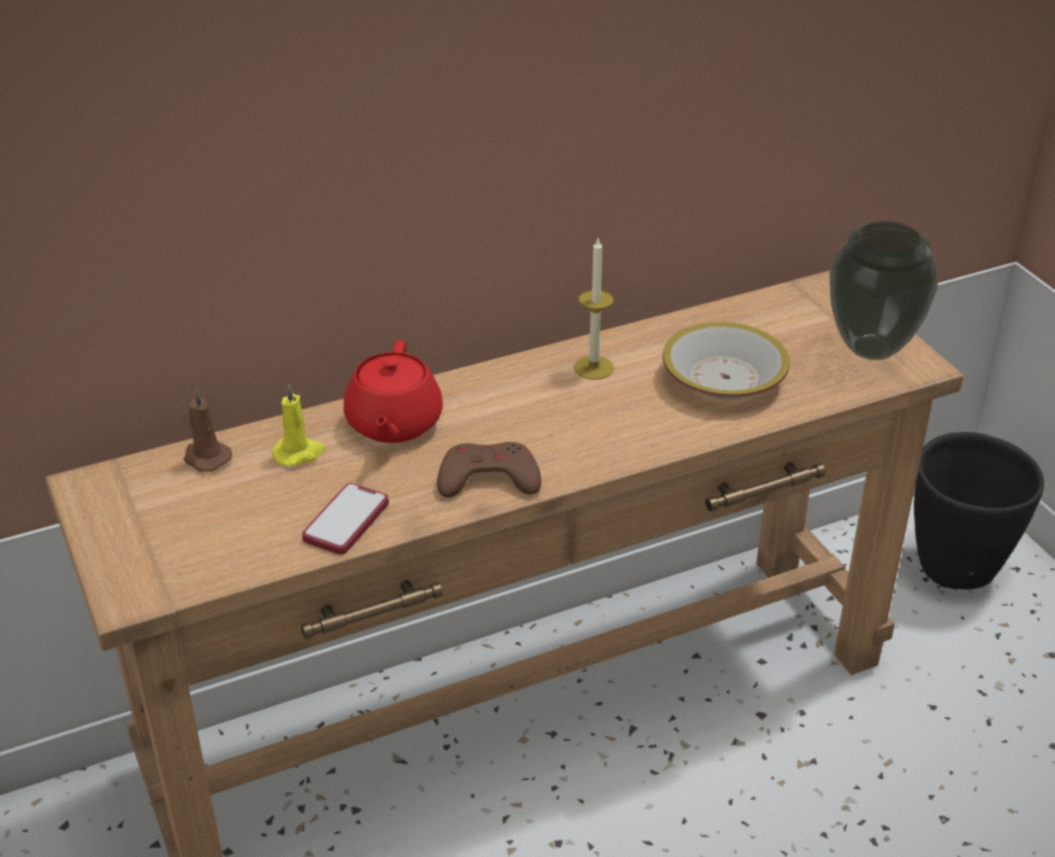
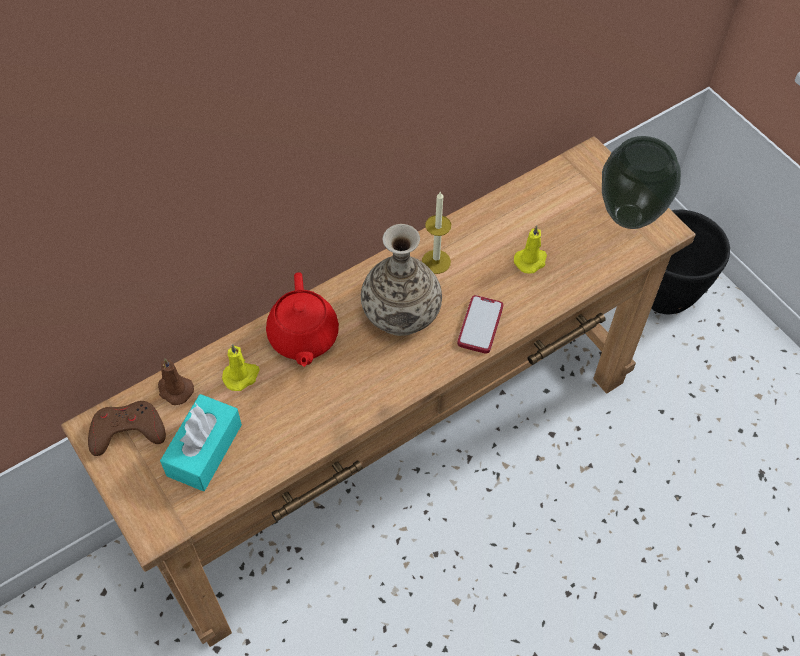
camera: 10 degrees left, 20 degrees up
(225, 522) = (204, 450): none -> turquoise tissue box
(346, 521) = (291, 436): phone -> phone (480, 325)
(488, 478) = (382, 381): brown game controller -> brown game controller (127, 431)
(532, 412) = (400, 312): none -> vase
(725, 379) = (531, 260): bowl -> yellow candle

